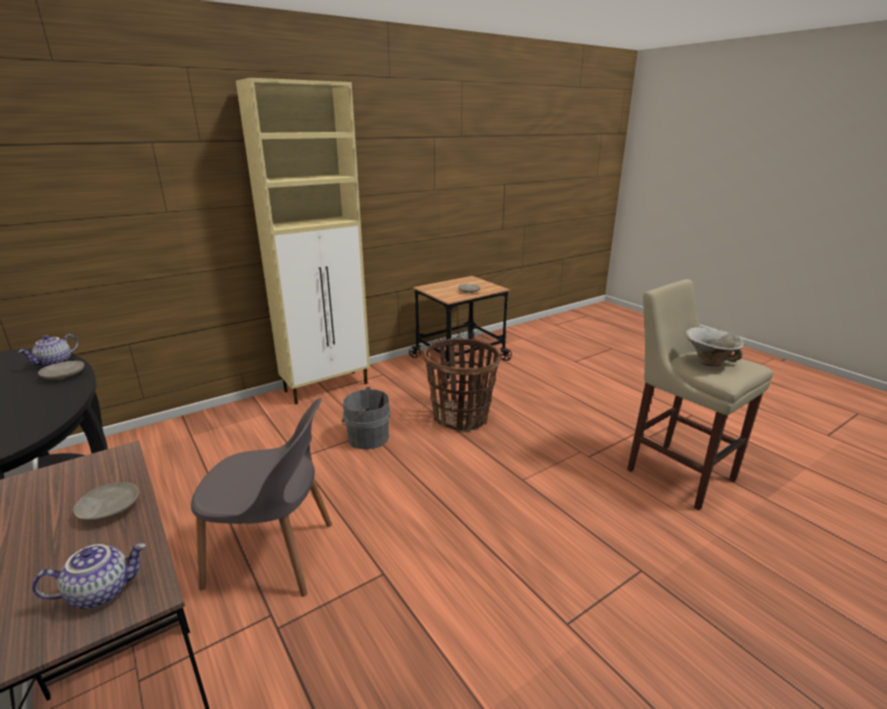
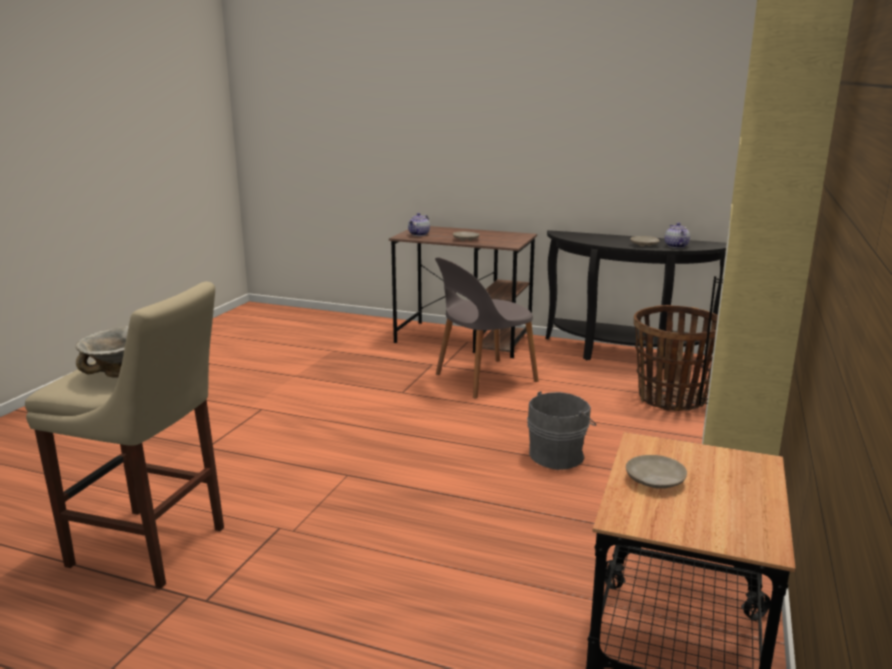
camera: 145 degrees right, 5 degrees down
(461, 417) = (492, 518): basket -> basket (671, 399)

